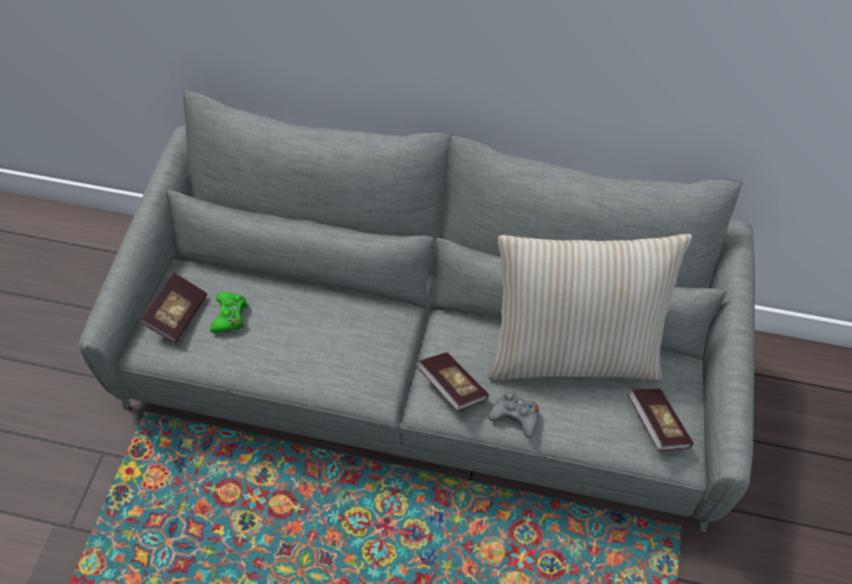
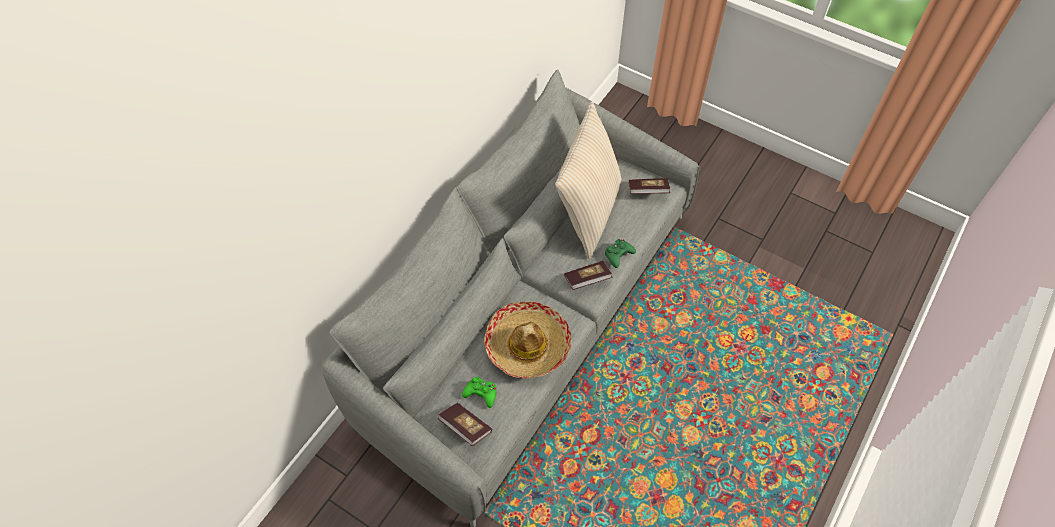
camera: 70 degrees left, 0 degrees up
(317, 346) = (528, 345): none -> hat
(515, 416) = (618, 255): grey game controller -> green game controller

